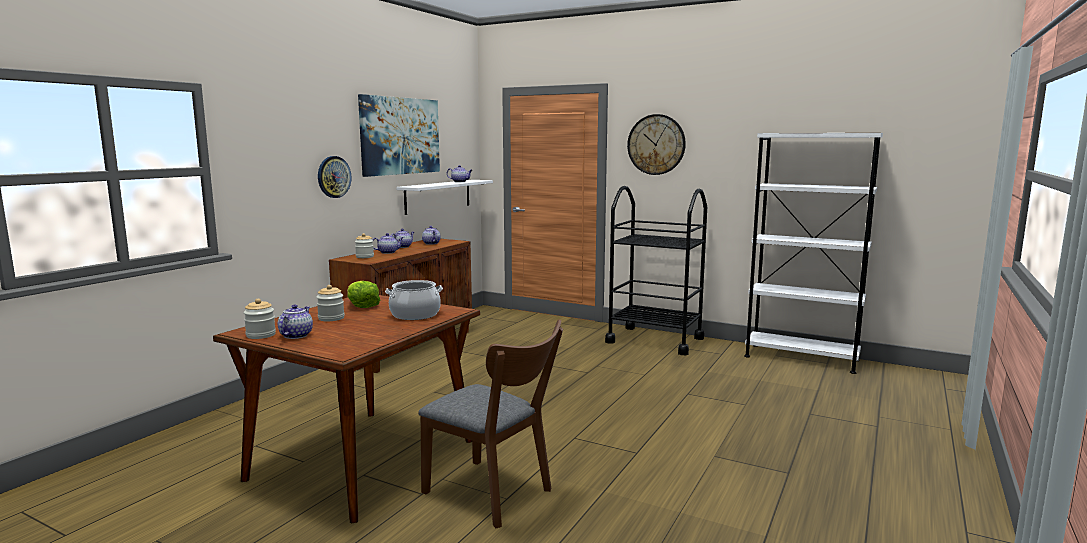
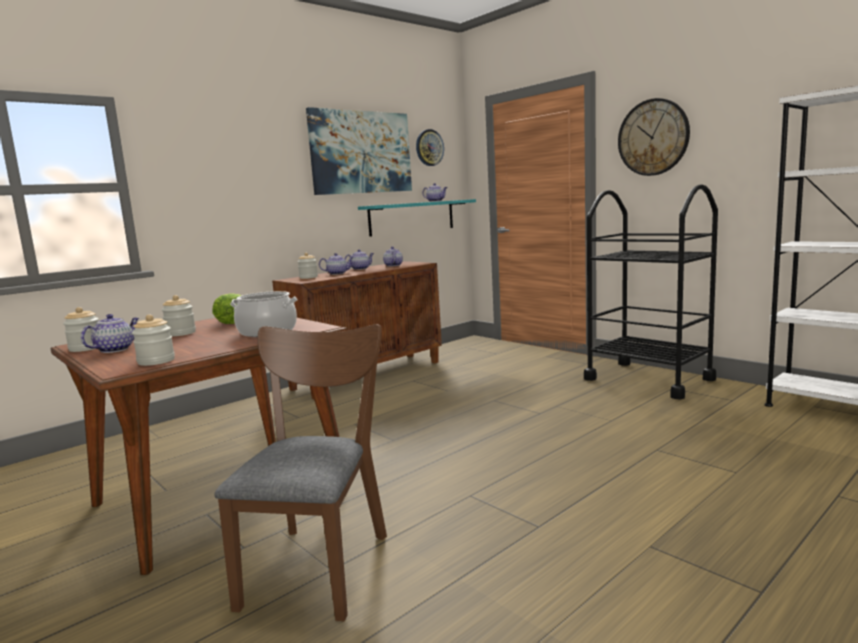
camera: 20 degrees right, 0 degrees up
(333, 177) = (278, 195): wall clock -> wall clock (429, 147)
(362, 344) = (156, 361): none -> jar
(438, 196) = (412, 217): white shelf -> turquoise shelf
(494, 494) = (320, 561): brown chair -> brown chair turned 135 degrees counterclockwise

